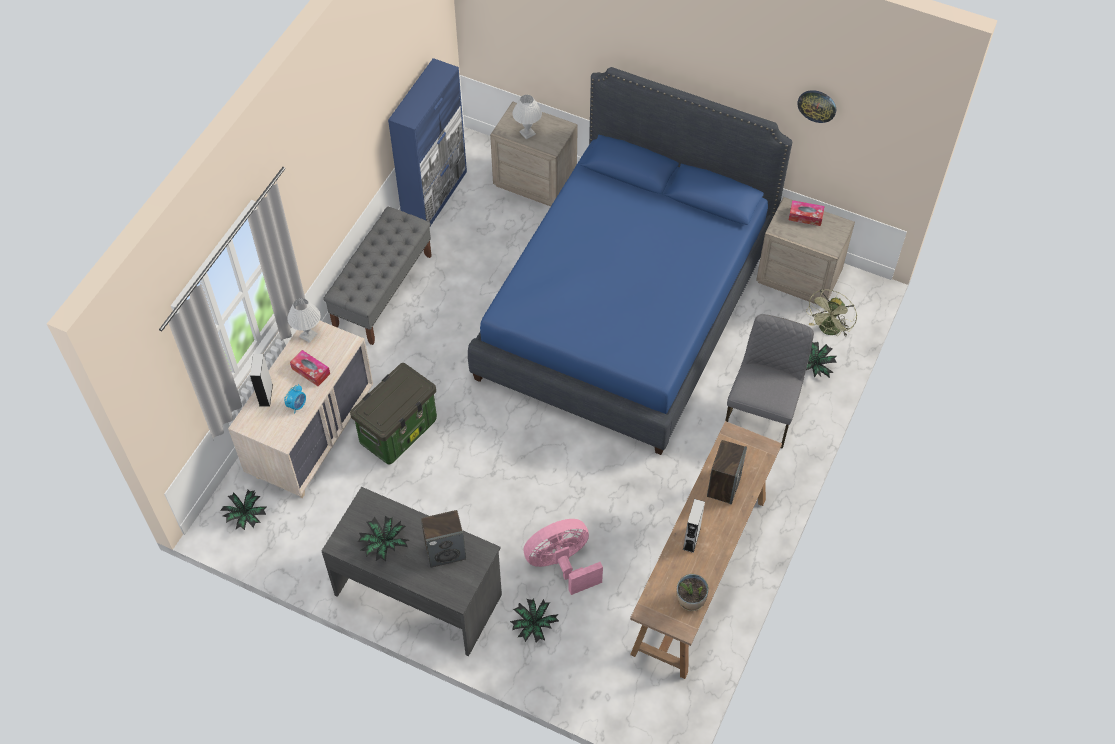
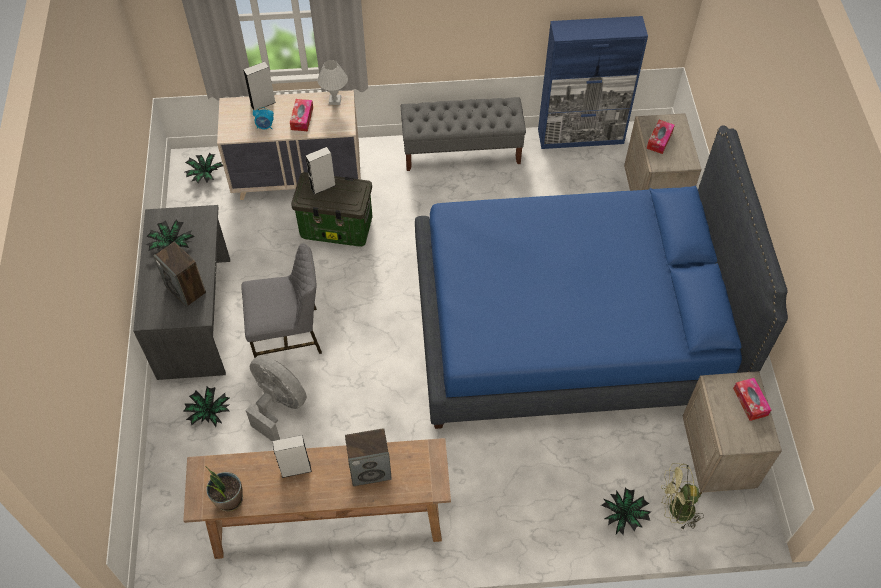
camera: 60 degrees right, 0 degrees up
(381, 402) = (323, 186): none -> grey speaker
(528, 133) = (659, 140): white table lamp -> tissue box
(562, 564) = (278, 405): pink fan -> grey fan
(762, 412) = (538, 493): grey chair -> grey chair (288, 335)
(817, 105) = (821, 304): wall clock -> none

